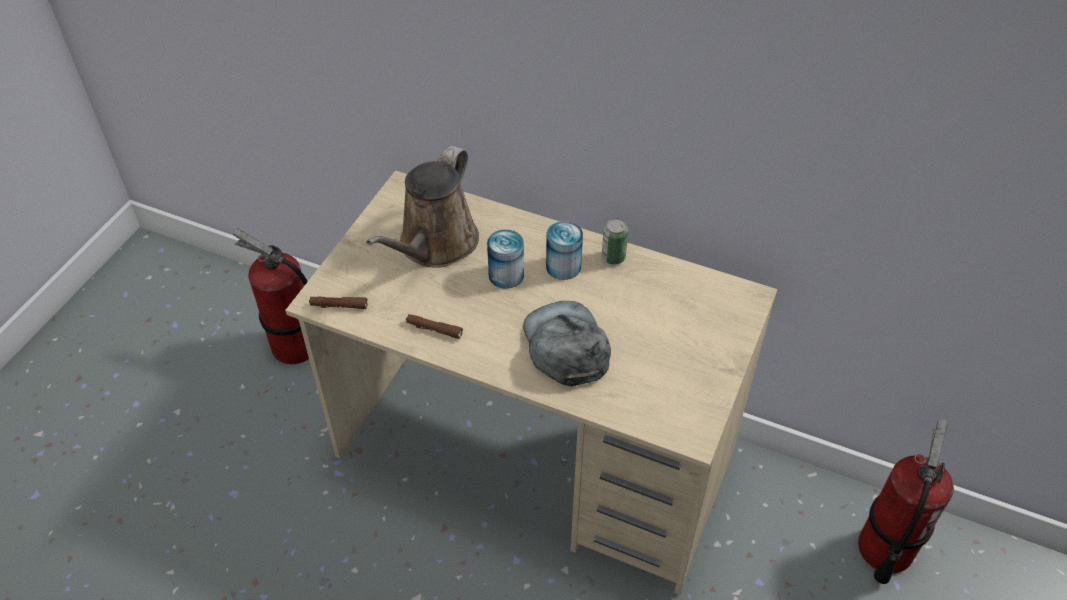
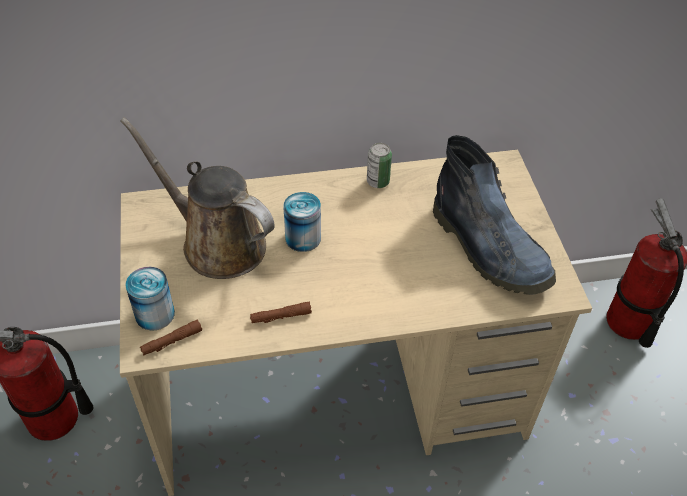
camera: 35 degrees left, 0 degrees up
(434, 245) = (217, 242): brown watering can -> brown watering can turned 135 degrees clockwise
(563, 266) = (344, 208): can -> can (155, 314)
(566, 346) = (404, 272): grey cap -> none
(661, 366) = (490, 249): none -> boot

